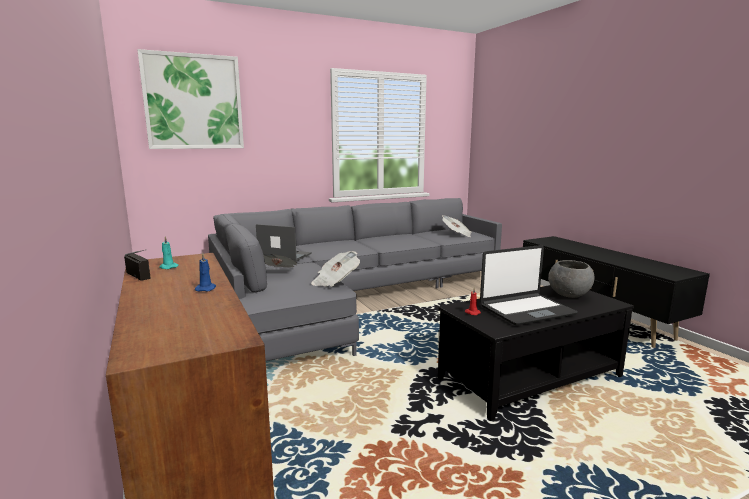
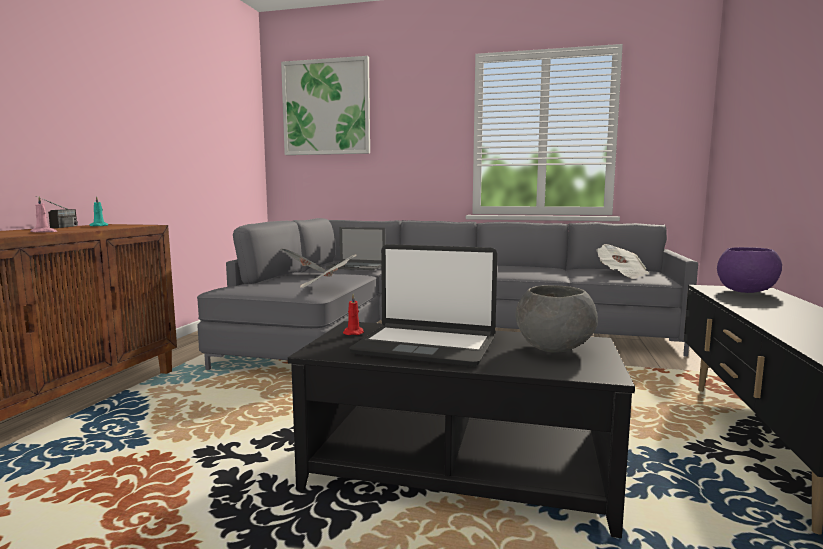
camera: 40 degrees right, 5 degrees down
(206, 288) = (44, 232): blue candle -> pink candle
(284, 255) = (357, 266): laptop -> laptop turned 135 degrees clockwise
(554, 241) = (746, 292): none -> purple bowl

